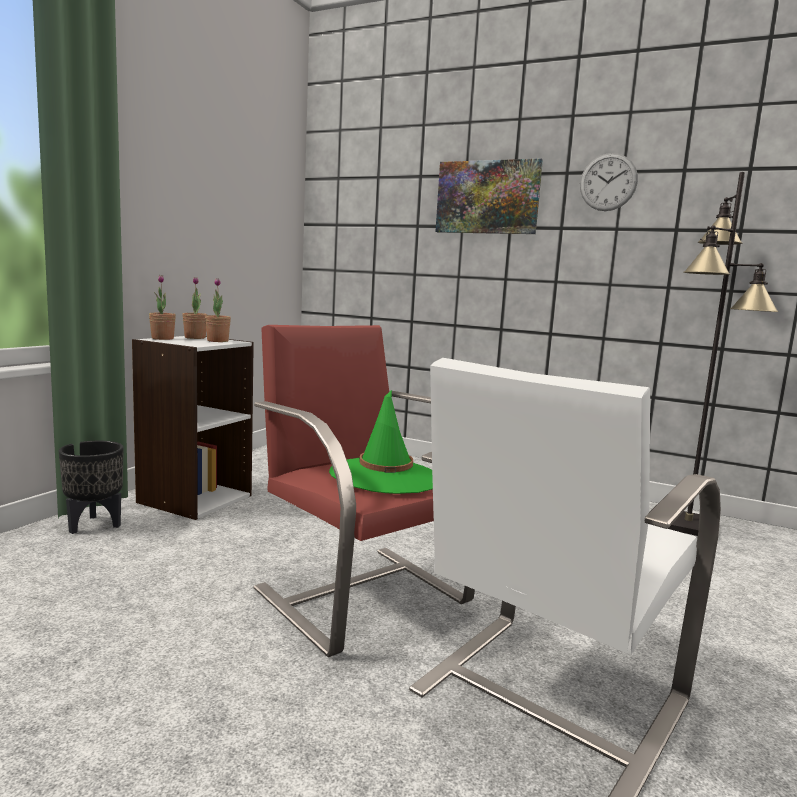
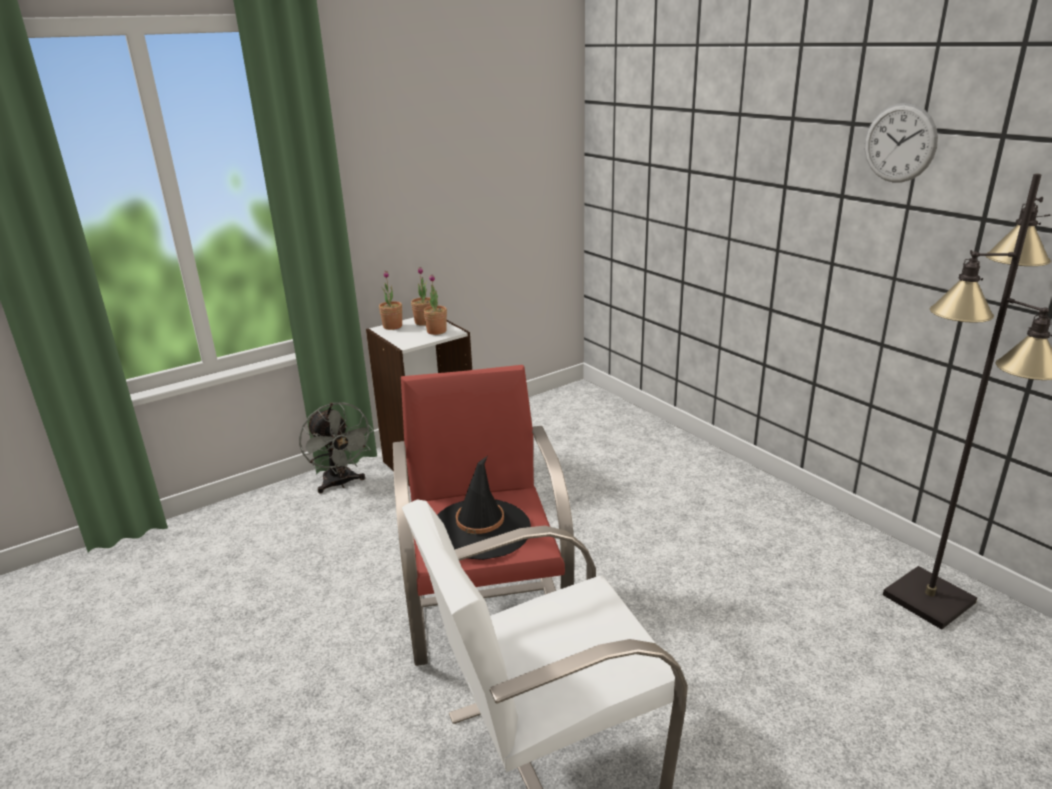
camera: 30 degrees right, 15 degrees up
(94, 525) = (340, 484): black planter -> grey fan
(385, 476) = (481, 529): green hat -> black hat
(487, 197) = (760, 146): picture -> none

